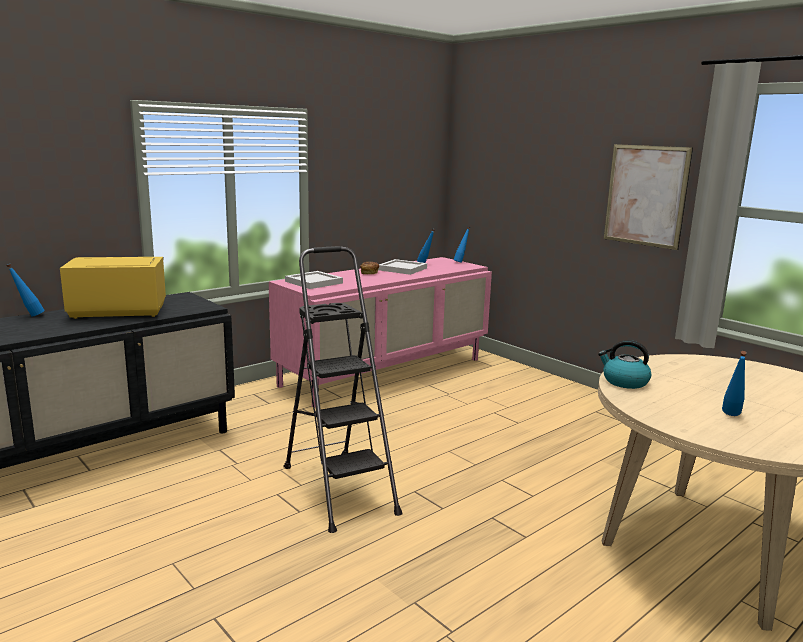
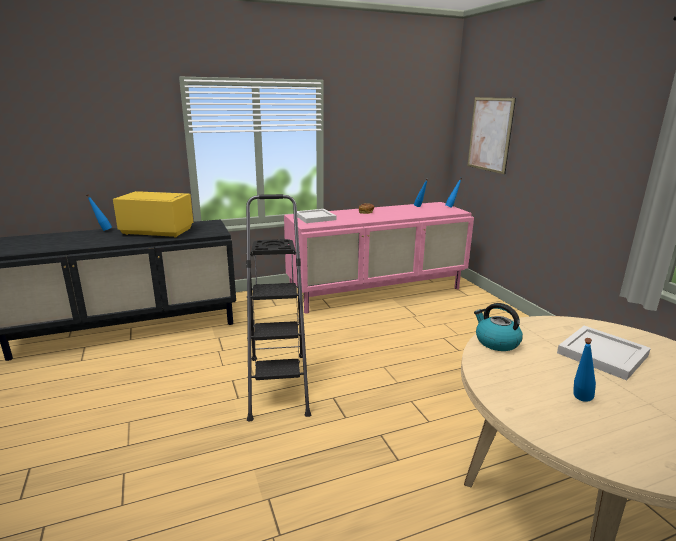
camera: 20 degrees right, 5 degrees up
(401, 269) = (395, 210): white tray -> white tray (601, 354)
(645, 195) = (609, 156): picture -> picture (490, 134)

